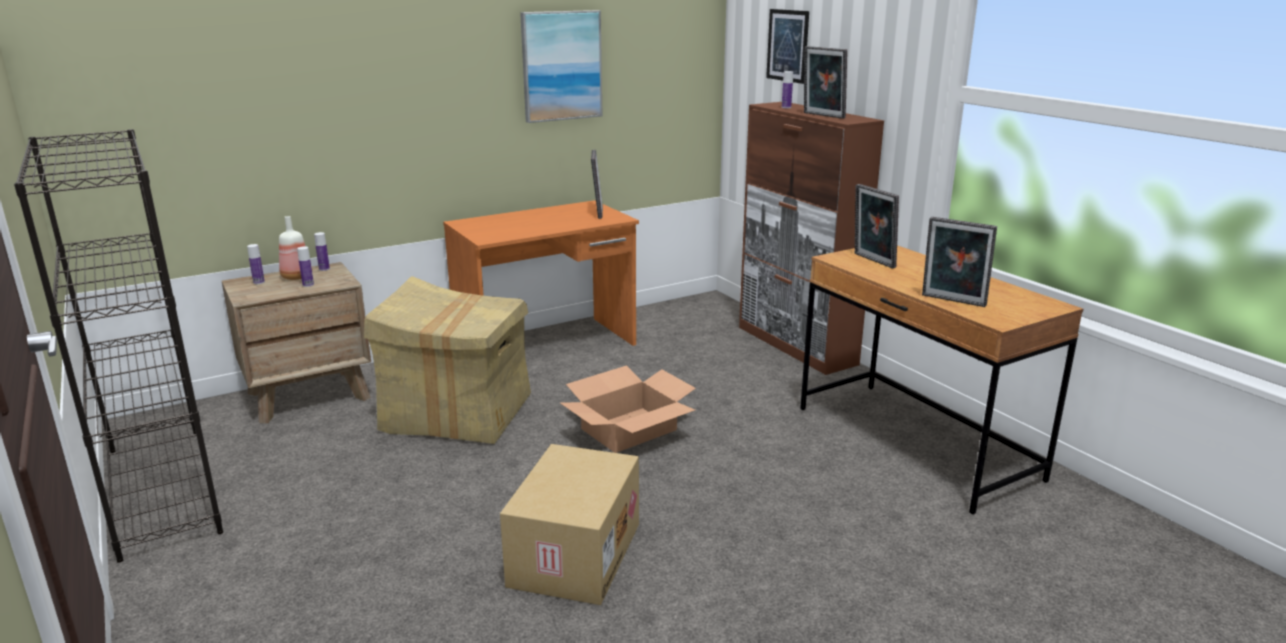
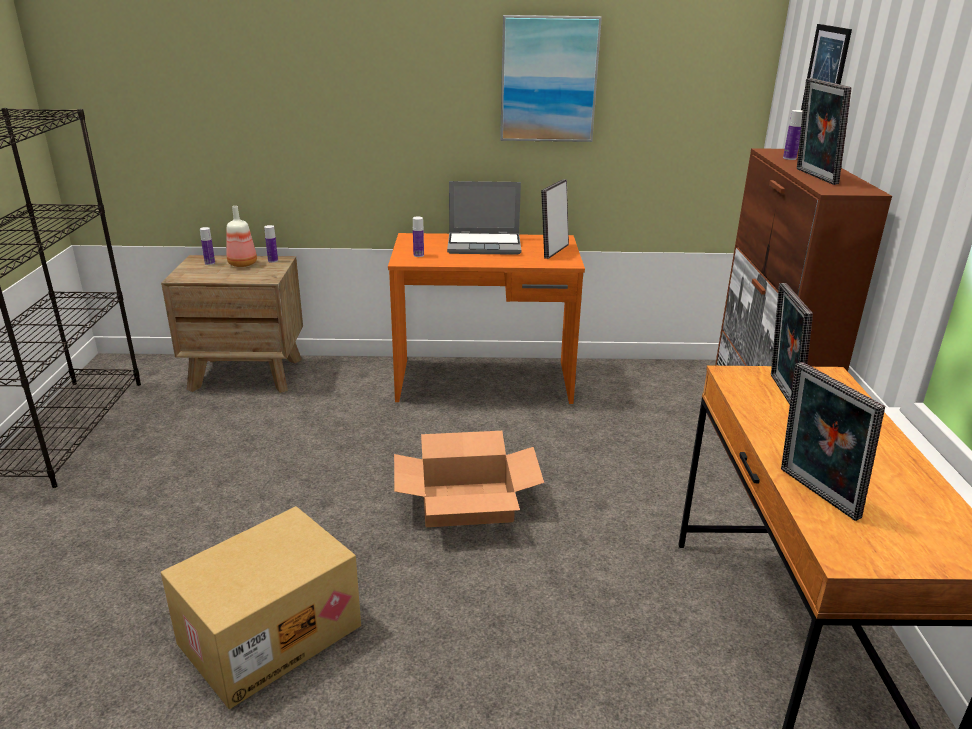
camera: 30 degrees right, 5 degrees up
(308, 285) = (239, 274): bottle -> bottle (418, 255)
(456, 412) = (336, 429): cardboard box -> none
(536, 218) = (485, 245): none -> laptop

